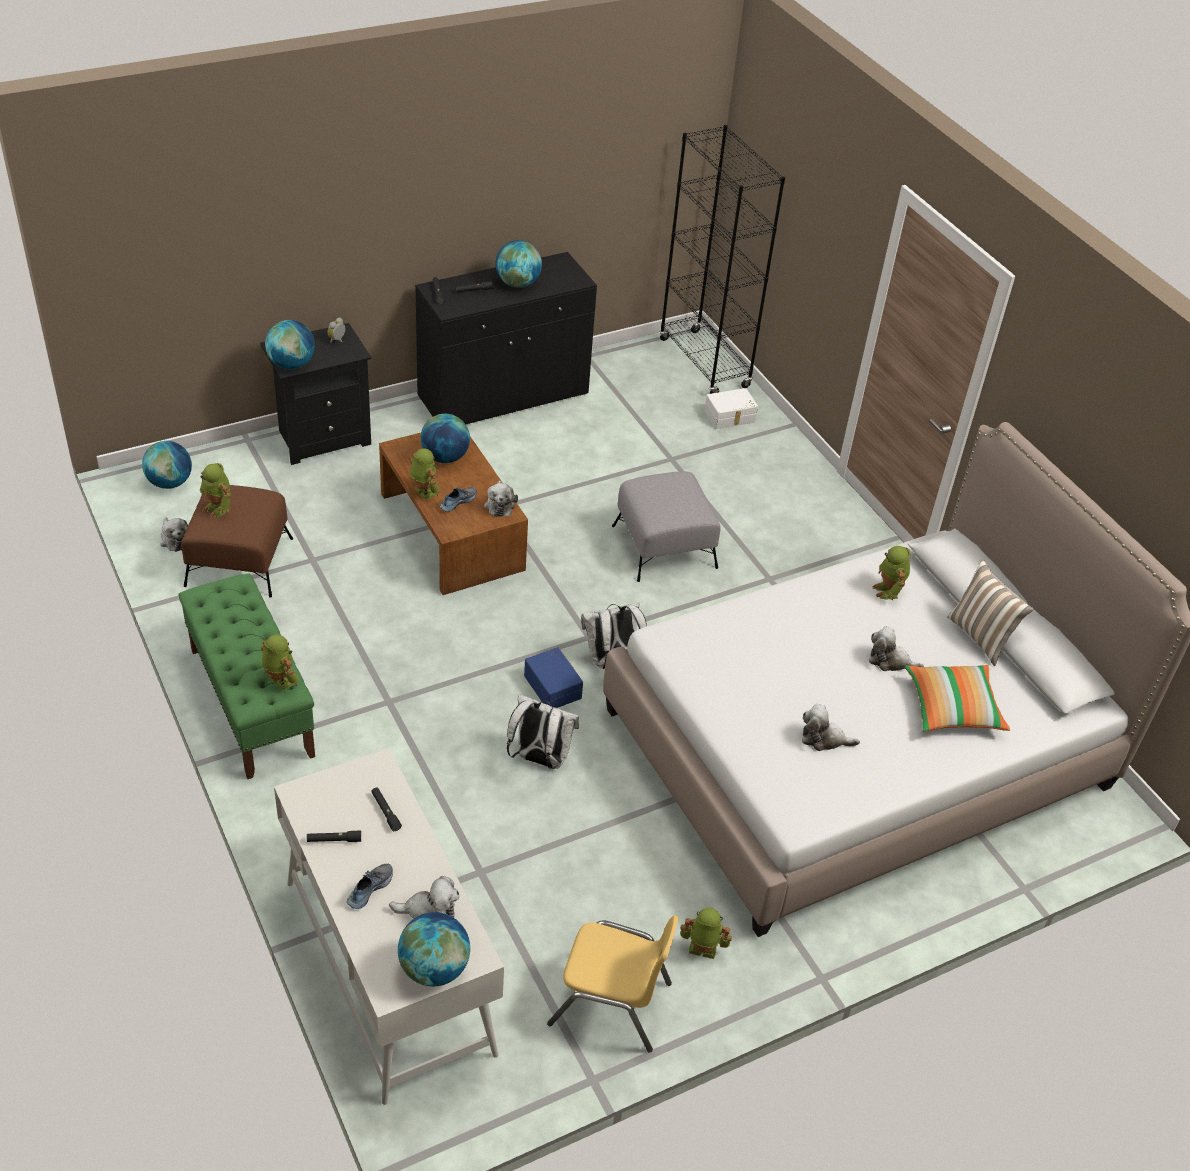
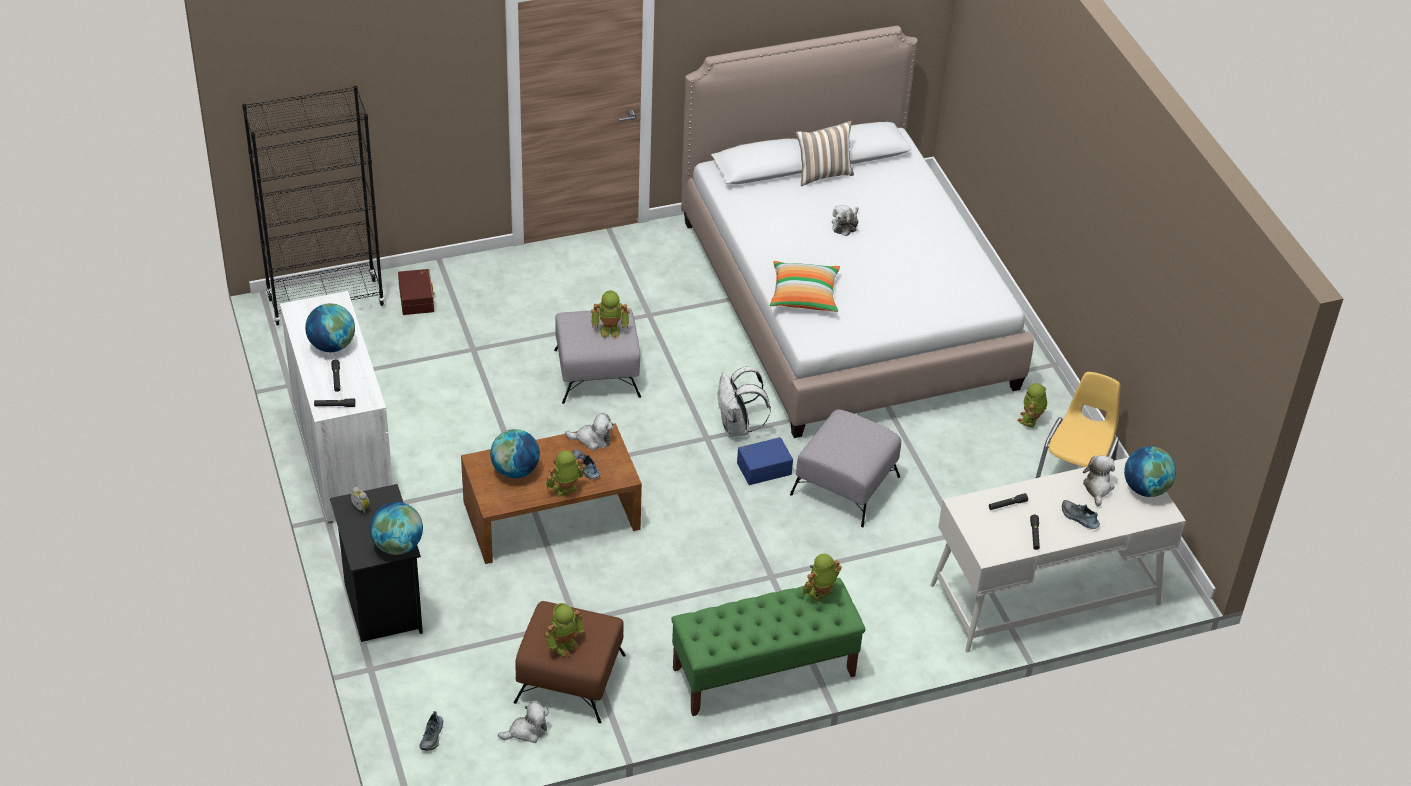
camera: 80 degrees left, 0 degrees up
(170, 483) = (432, 736): globe -> shoe
(503, 396) = (343, 456): black cabinet -> white cabinet
(539, 759) = (844, 486): white backpack -> grey ottoman
(730, 417) = (417, 299): white storage box -> brown storage box
(824, 738) = (922, 274): plush toy -> none
(889, 591) = (769, 209): toy robot -> toy robot (610, 330)
(952, 708) = (895, 205): pillow -> pillow (804, 295)

